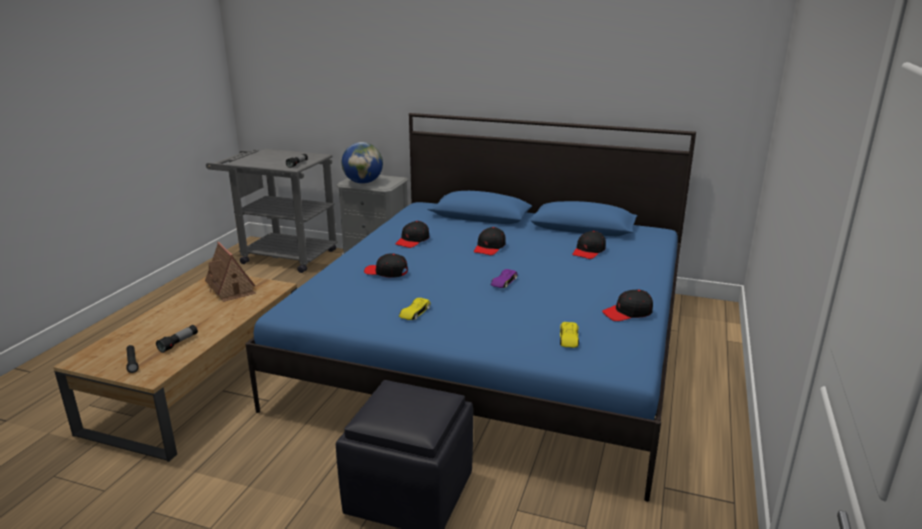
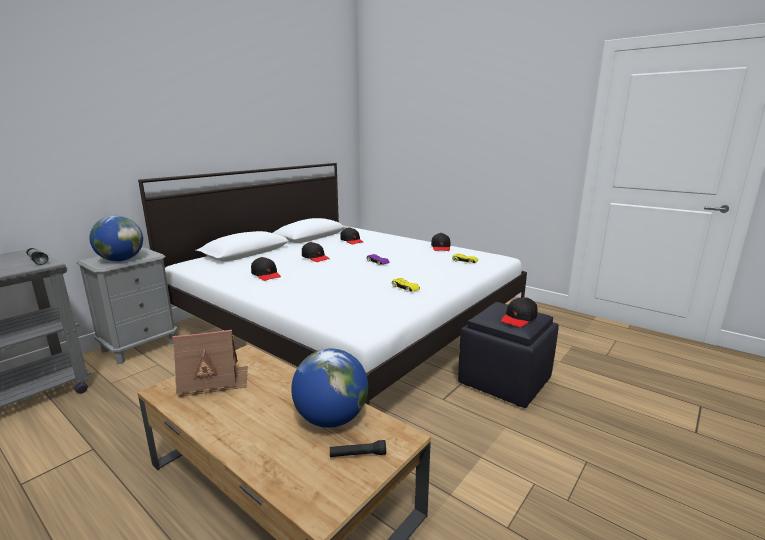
camera: 70 degrees left, 5 degrees down
(178, 343) = (331, 419): flashlight -> globe
(386, 272) = (325, 287): black cap -> black cap (519, 318)
(497, 345) = (347, 323): blue bed -> white bed

